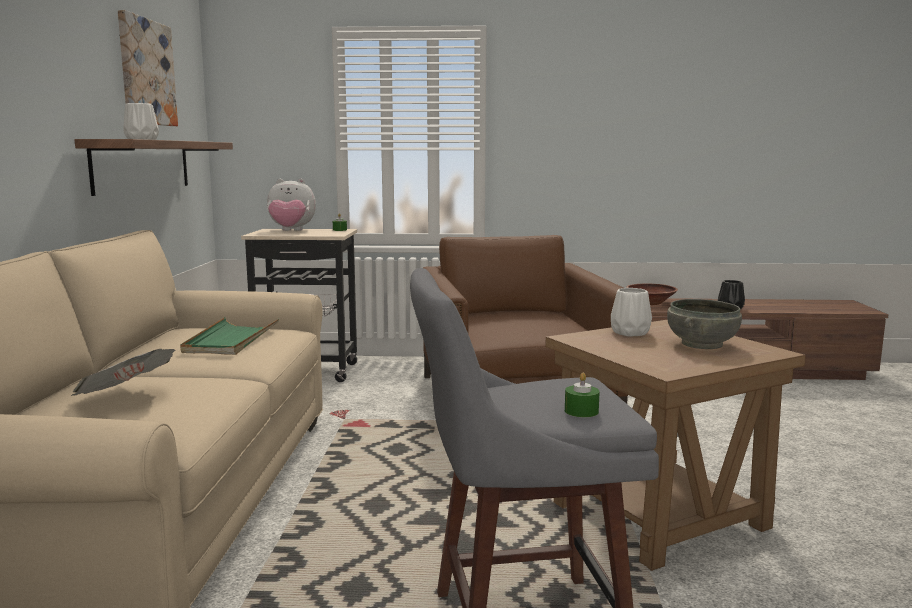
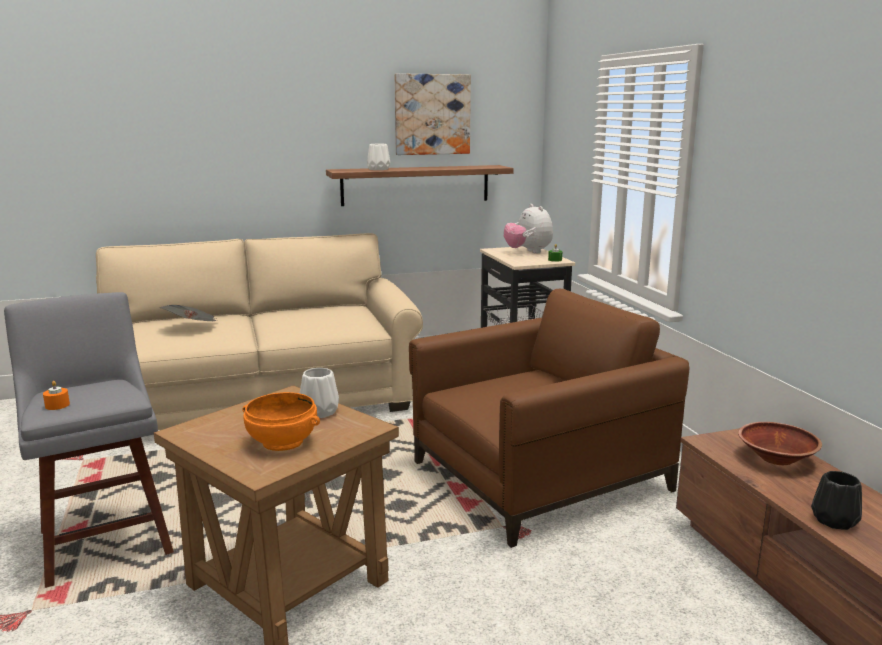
camera: 70 degrees right, 5 degrees up
(231, 340) = (325, 321): green tray -> none
(581, 411) = (57, 405): green candle -> orange candle
(701, 344) = (283, 441): grey bowl -> orange bowl

